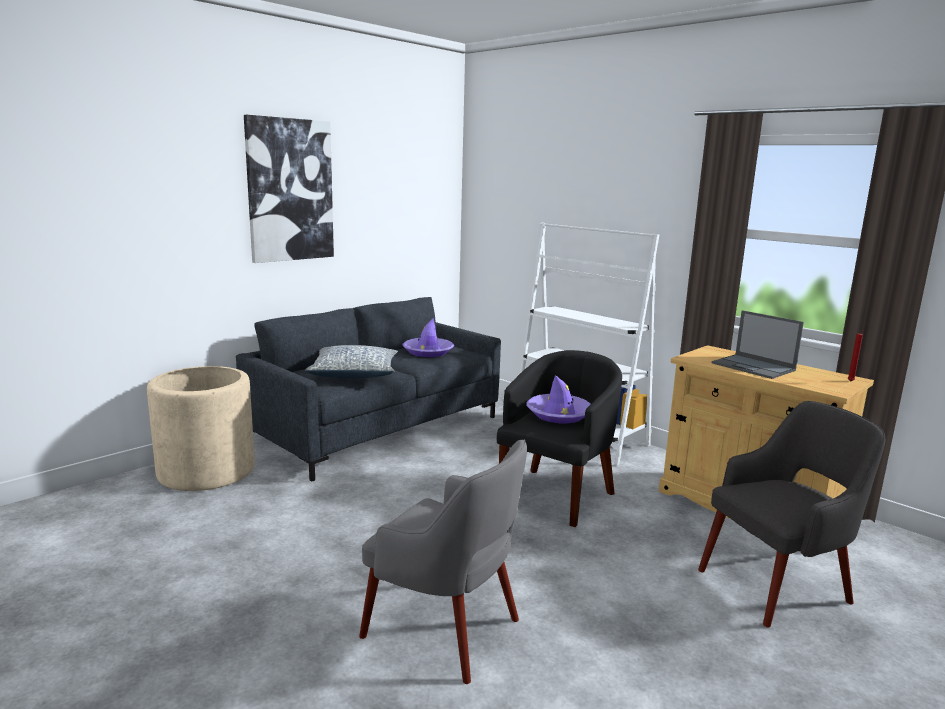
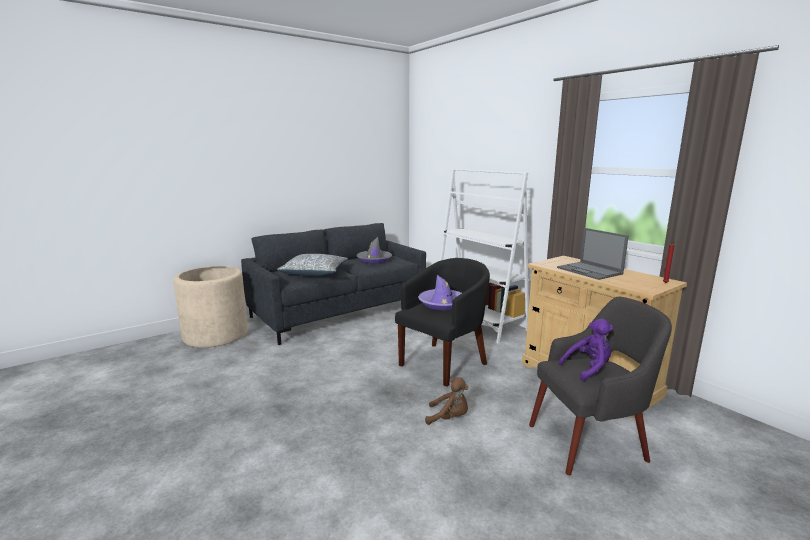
camera: 10 degrees right, 0 degrees up
(290, 190) = (278, 149): picture -> none
(428, 352) = (374, 260): purple hat -> grey hat
(444, 629) = (318, 454): grey armchair -> none
(595, 568) = (449, 418): none -> brown plush toy
(779, 493) = (588, 369): none -> purple plush toy

